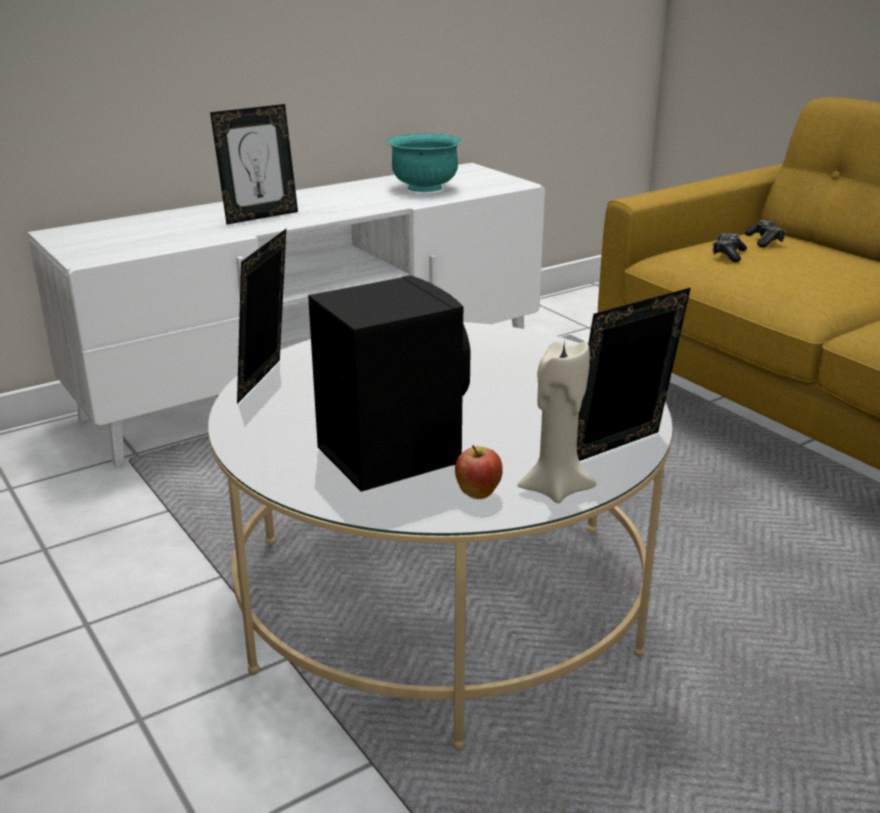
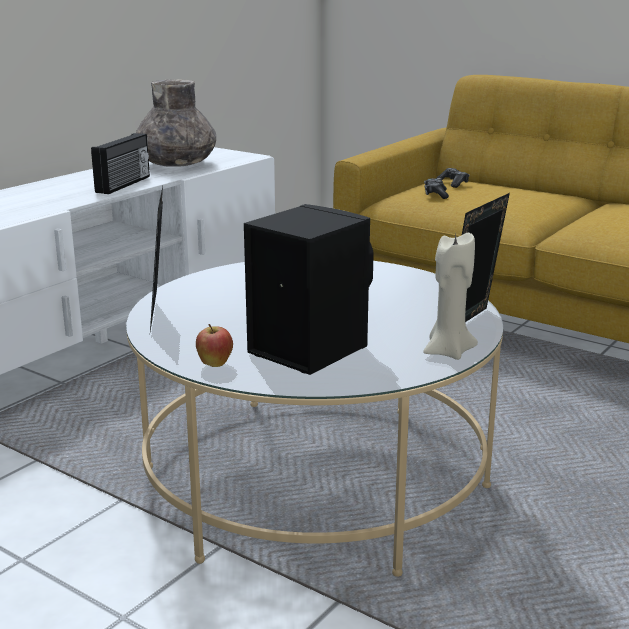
camera: 20 degrees left, 5 degrees down
(260, 216) = (55, 196): picture frame -> none
(343, 209) = (124, 184): none -> radio
(424, 188) = (177, 164): turquoise bowl -> grey vase
(478, 495) = (397, 364): apple -> apple (215, 365)

